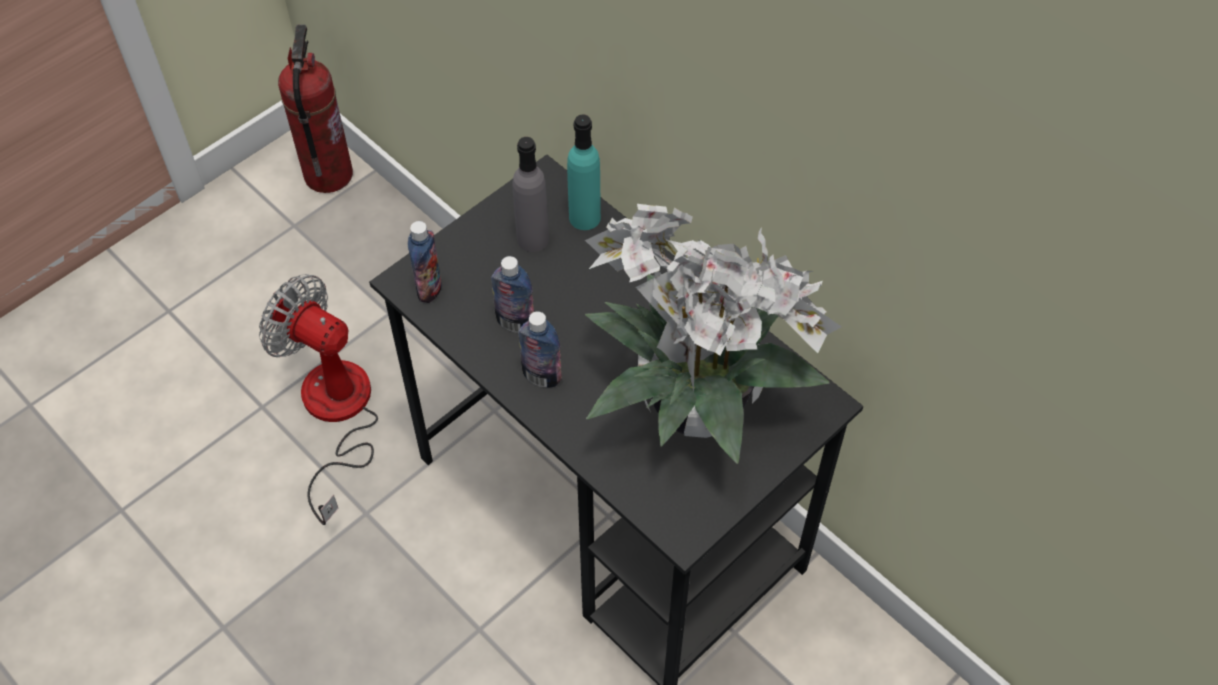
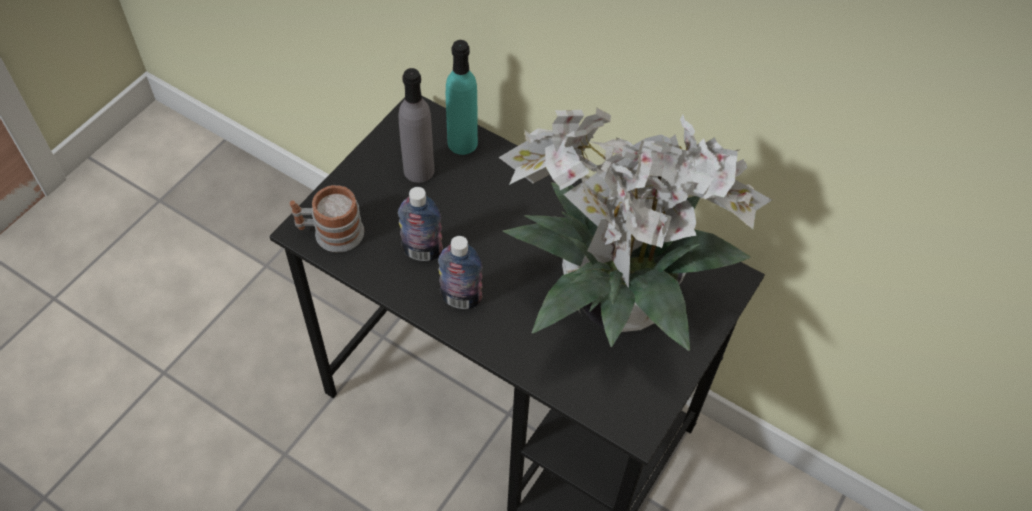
camera: 15 degrees left, 0 degrees up
(327, 174) = (181, 150): fire extinguisher -> none
(335, 416) = (236, 368): fan -> none
(429, 288) = (330, 233): bottle -> mug

